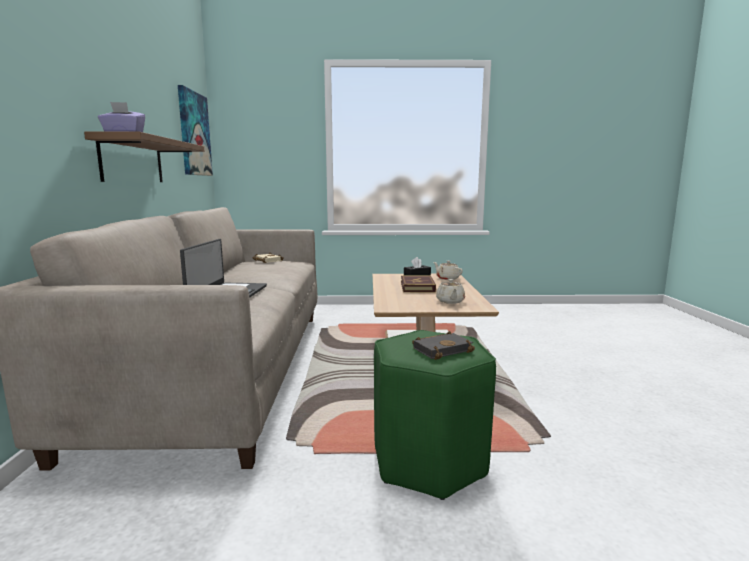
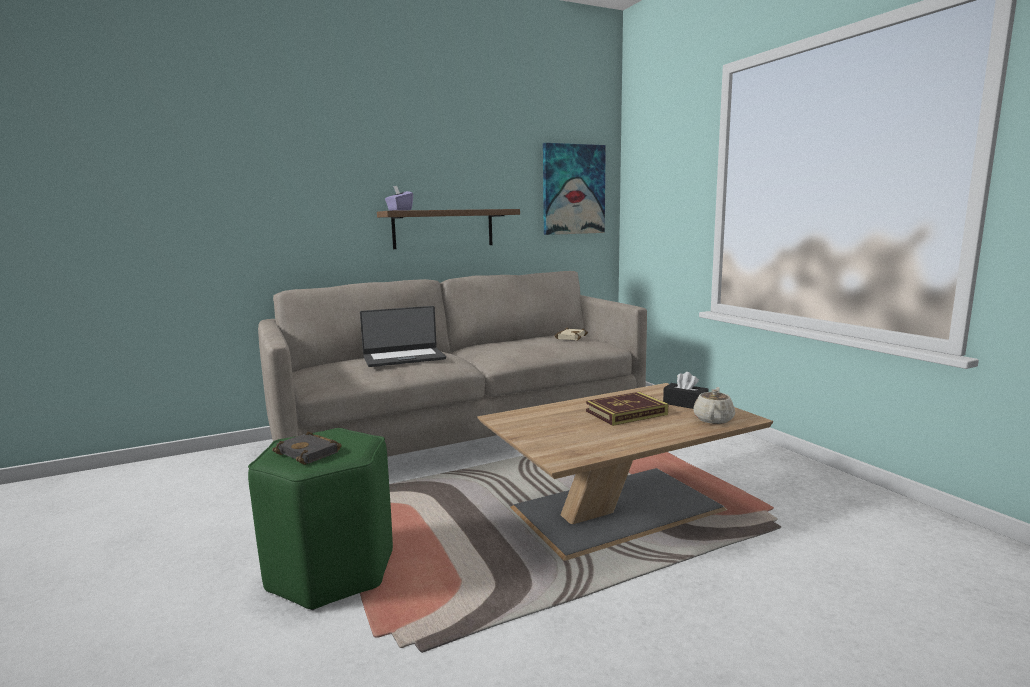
camera: 65 degrees right, 0 degrees up
(450, 301) = (570, 439): beige teapot -> none

